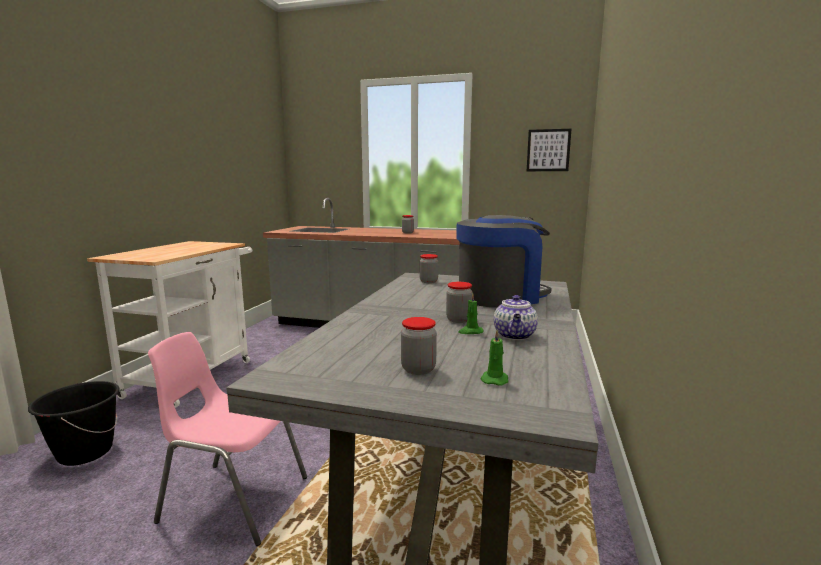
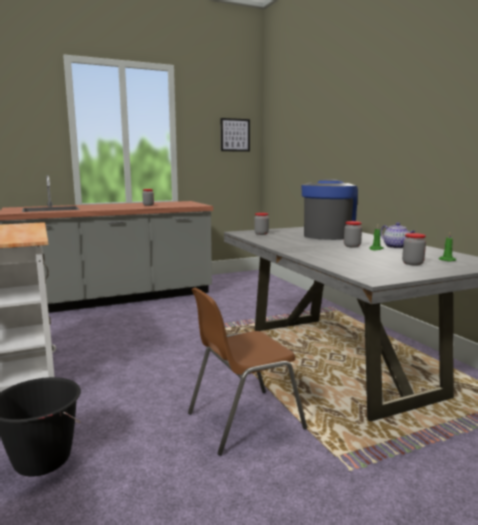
camera: 40 degrees left, 0 degrees up
(233, 499) = (243, 420): pink chair -> brown chair

